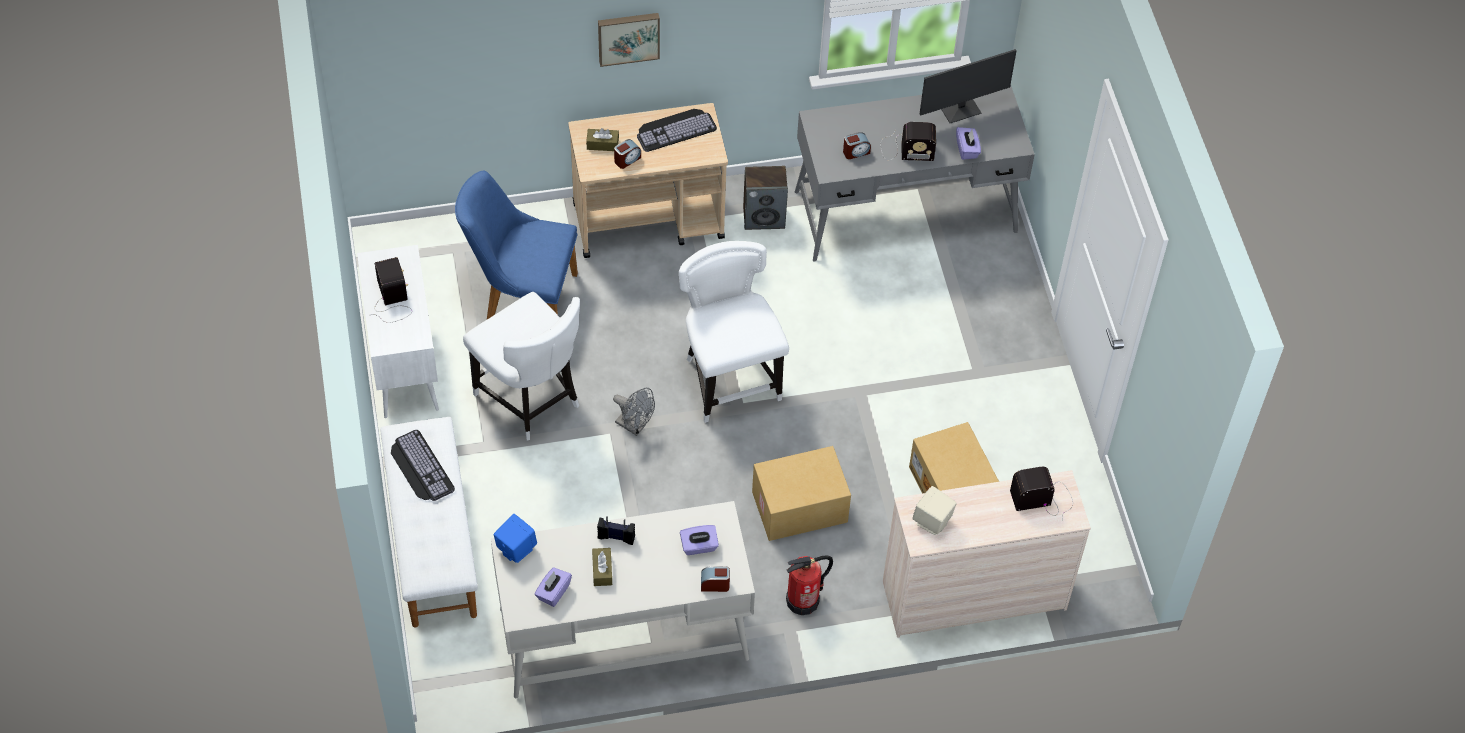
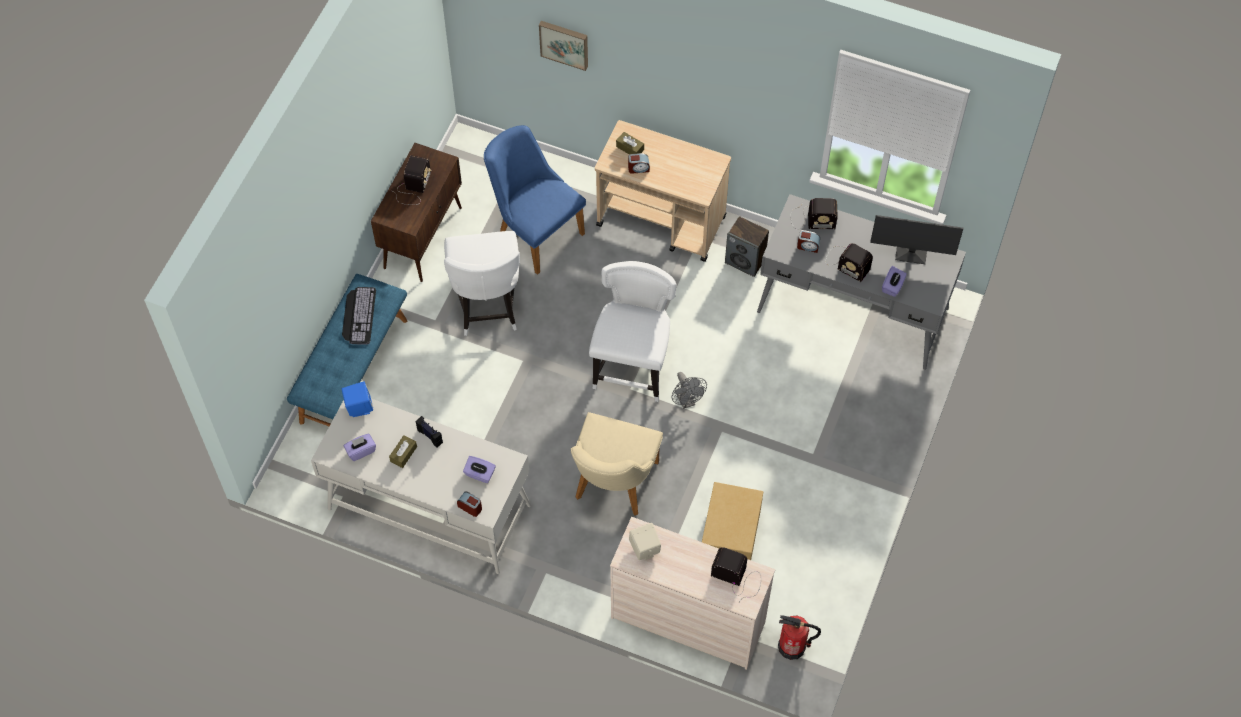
camera: 35 degrees right, 5 degrees up
(404, 363) = (423, 237): white cabinet -> brown cabinet
(431, 540) = (353, 370): white bench -> blue bench
(628, 37) = (670, 77): picture -> picture (564, 43)
(634, 426) = (543, 365): grey fan -> grey fan (687, 401)
(675, 128) = (689, 162): keyboard -> none
(799, 508) = (612, 486): cardboard box -> beige chair
(803, 600) = (566, 554): fire extinguisher -> fire extinguisher (792, 647)
(839, 124) = (811, 219): none -> radio

